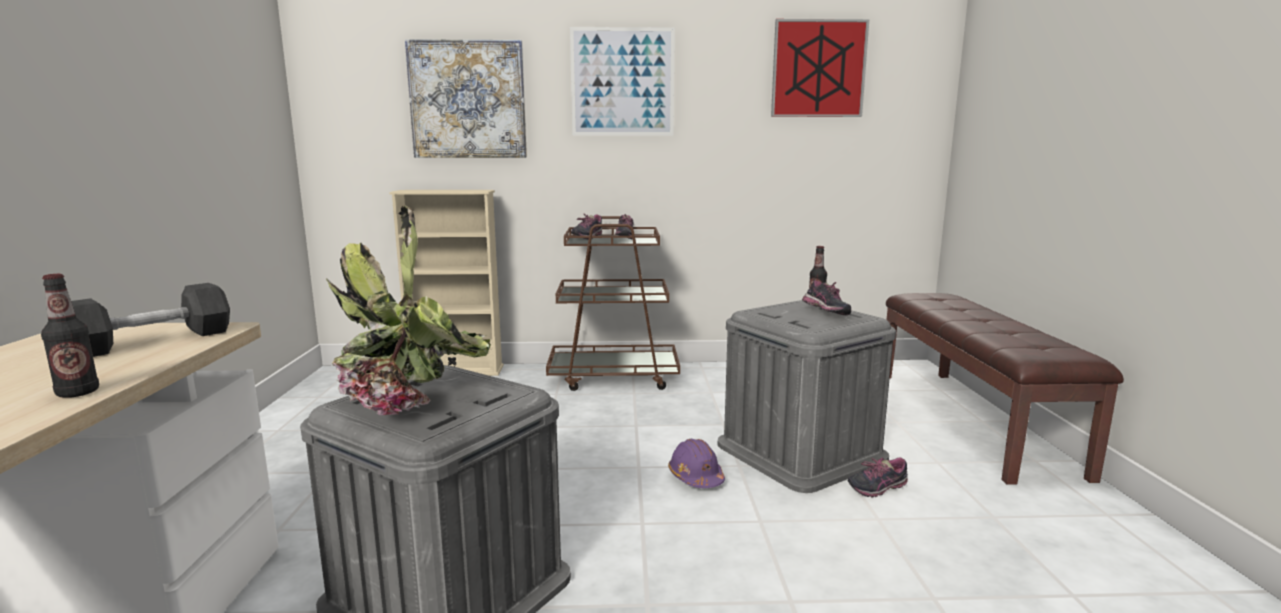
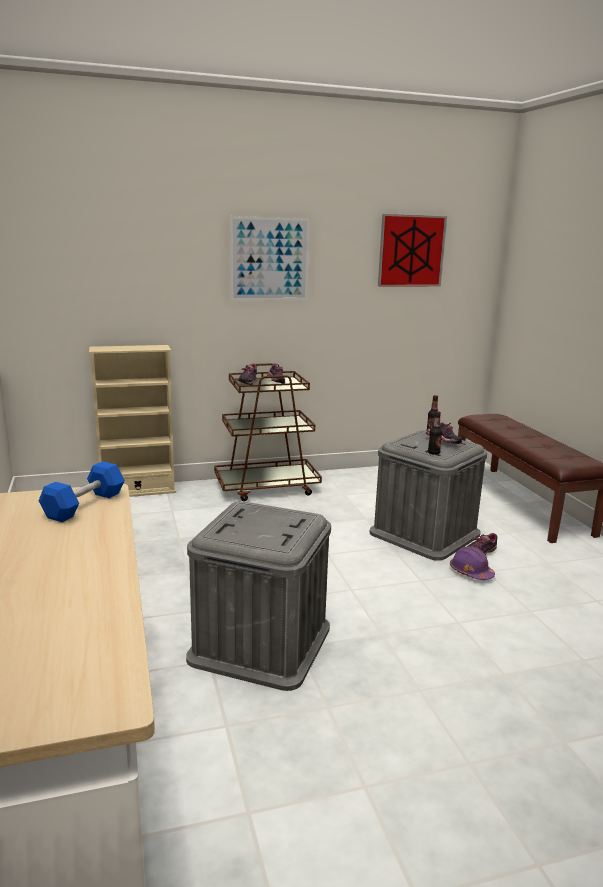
camera: 15 degrees left, 5 degrees up
(78, 393) = (112, 545): bottle -> bottle (433, 453)
(153, 342) = (84, 505): black dumbbell -> blue dumbbell
(422, 407) = (263, 532): potted plant -> none
(468, 100) = (146, 272): picture -> none
(696, 477) = (368, 557): purple hard hat -> purple hard hat (470, 572)

